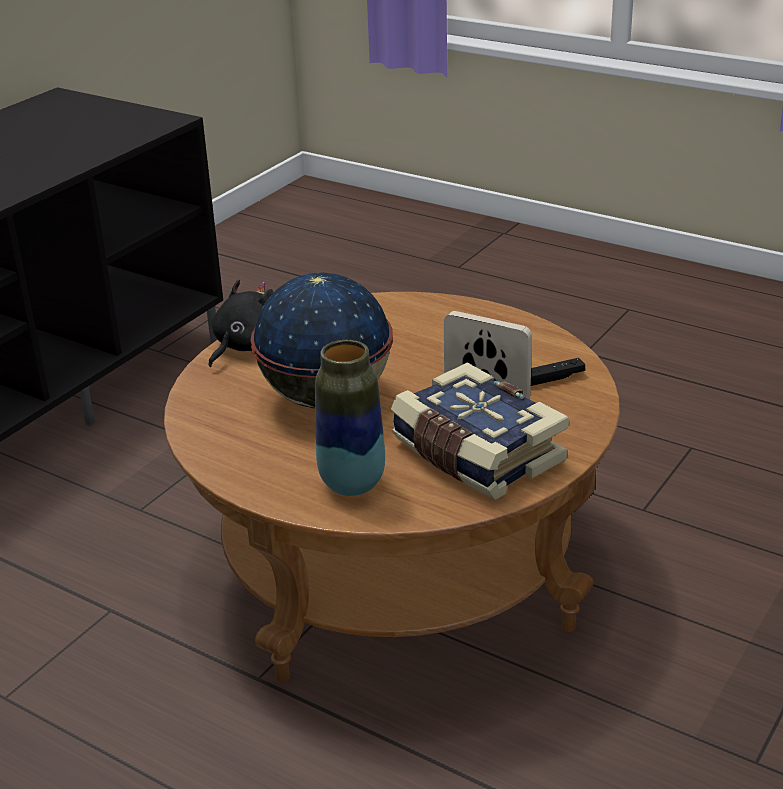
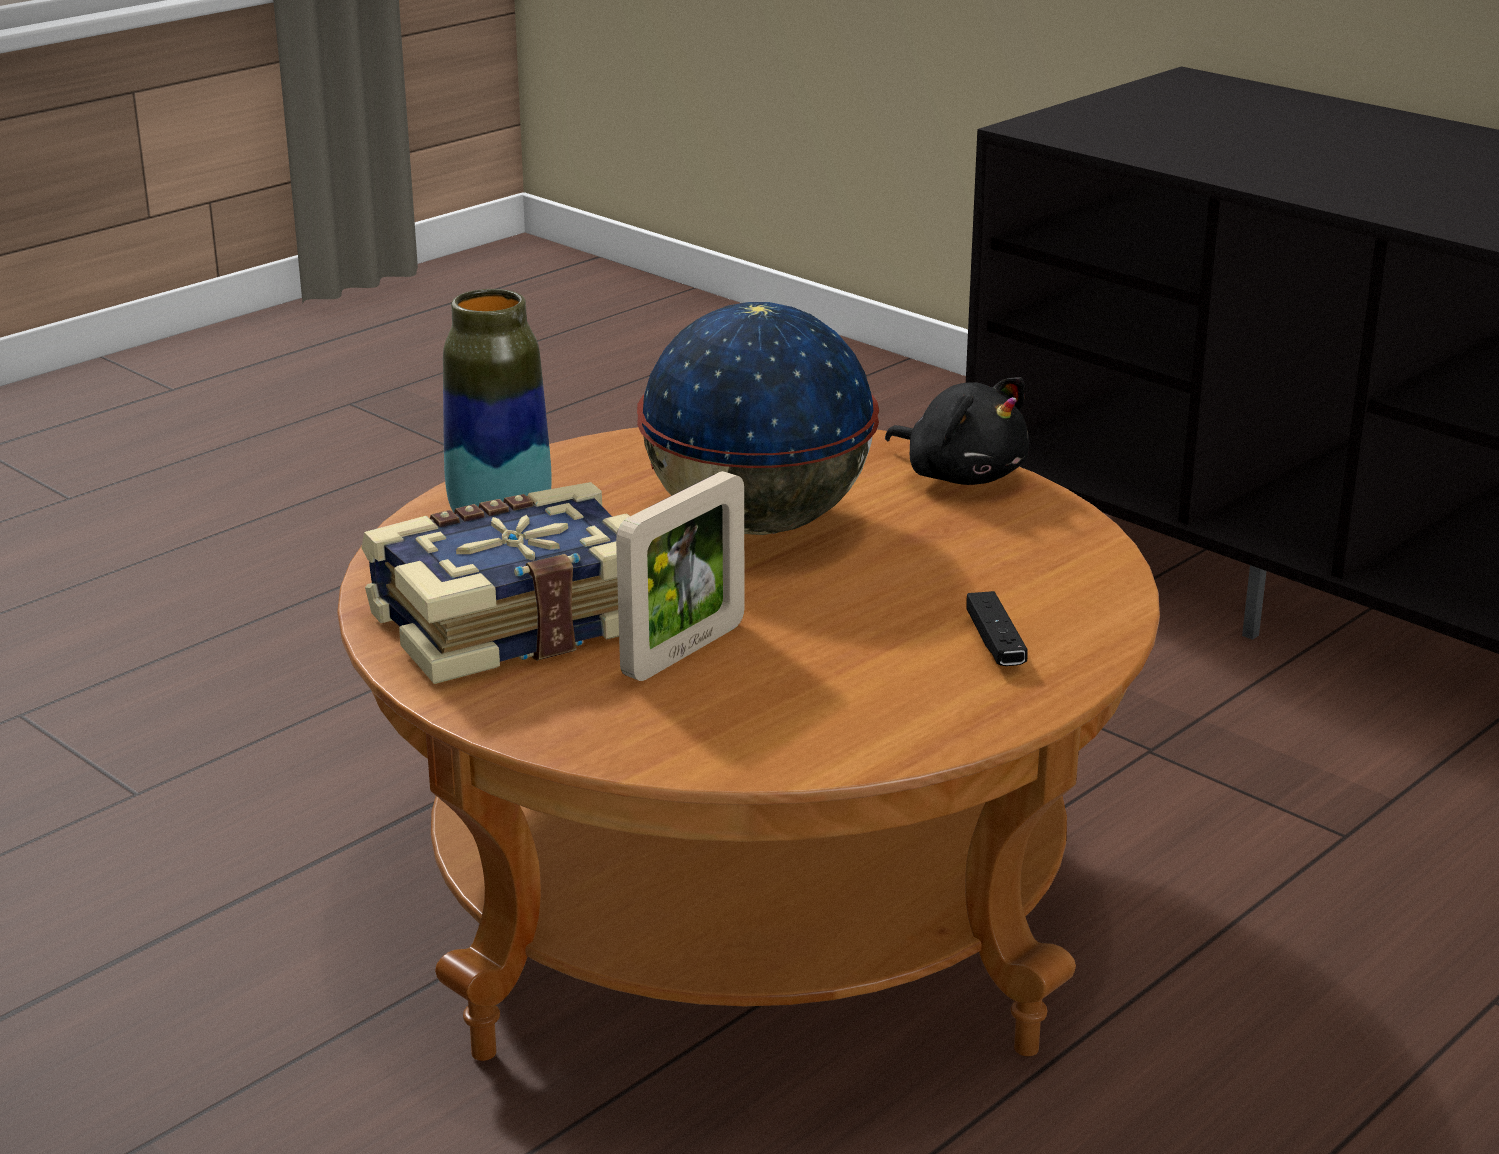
camera: 100 degrees right, 5 degrees down
(552, 379) = (722, 723): black game controller -> black game controller (995, 643)

